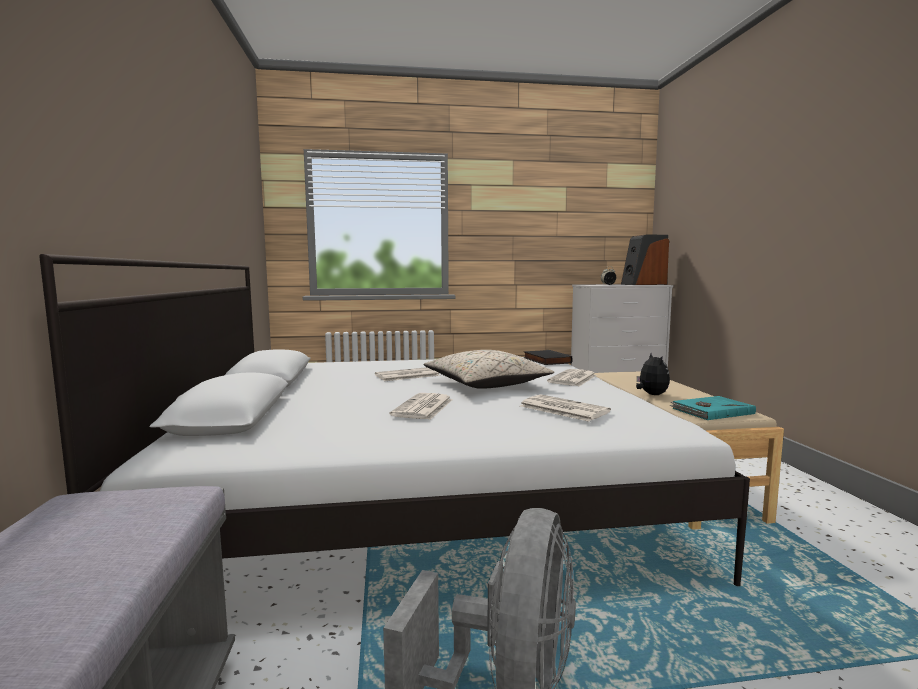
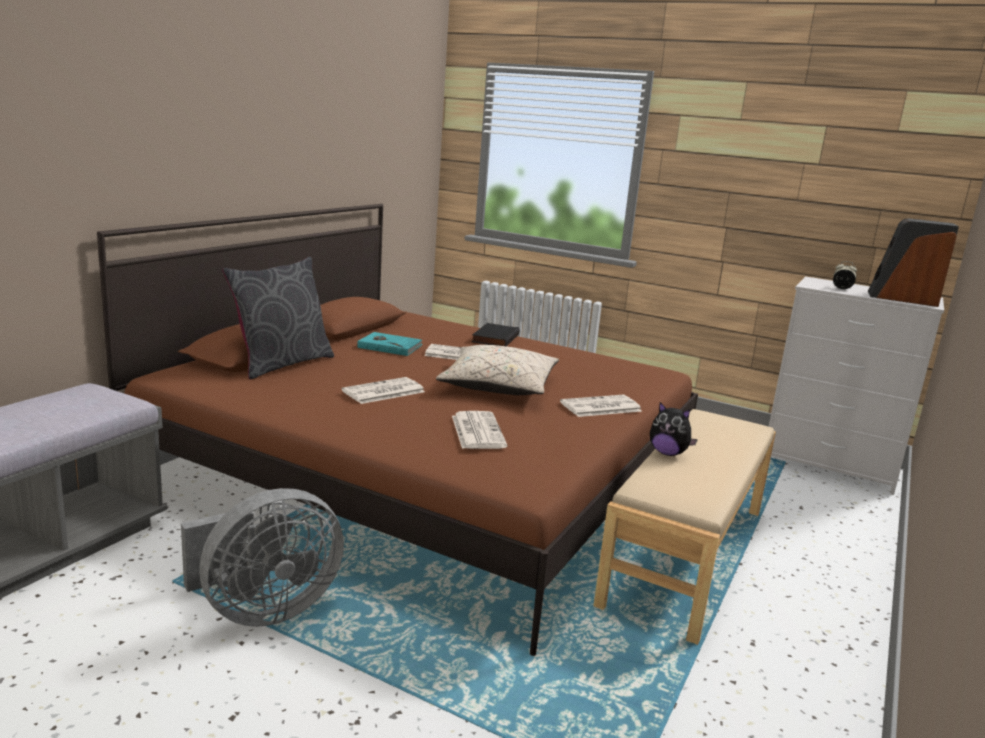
camera: 35 degrees right, 10 degrees up
(276, 414) = (281, 363): none -> grey pillow
(421, 489) = (428, 472): white bed -> brown bed
(545, 360) = (647, 377): black book -> black book (494, 338)
(651, 395) = (668, 453): plush toy -> plush toy turned 90 degrees clockwise
(711, 411) = (672, 490): turquoise book -> turquoise book (389, 346)

